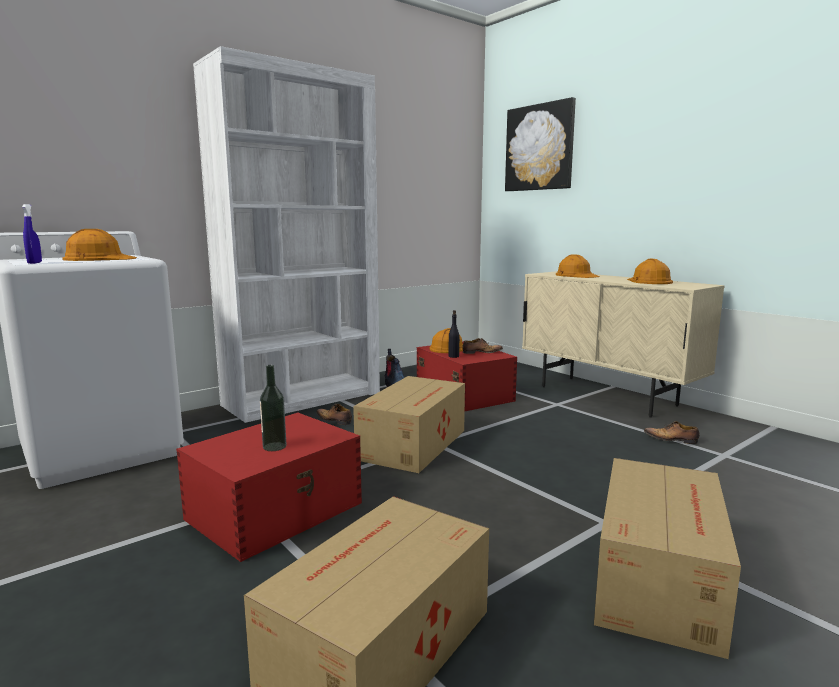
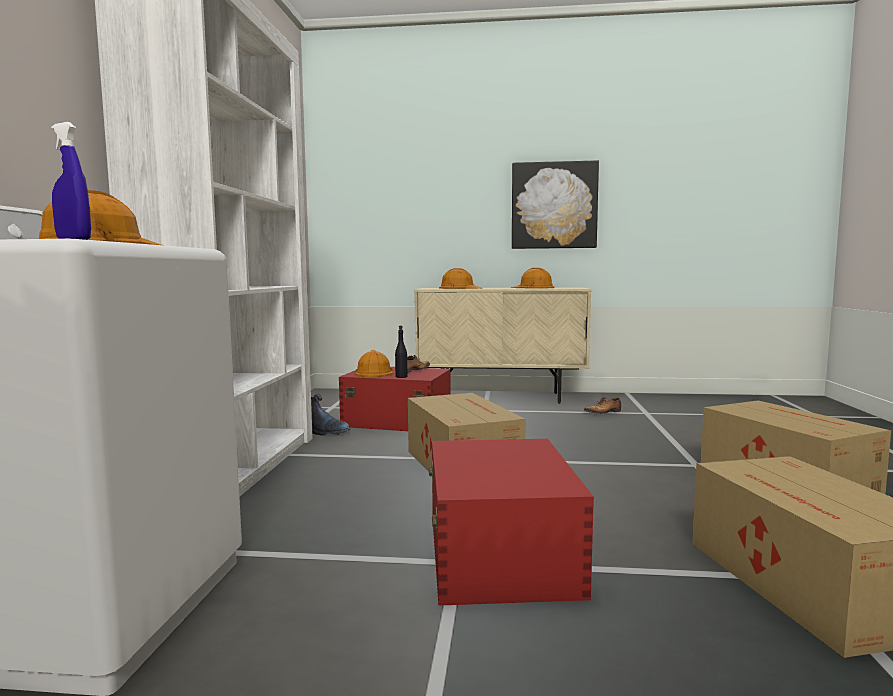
camera: 45 degrees left, 5 degrees down
(274, 446) = (520, 465): bottle -> none
(334, 420) = (334, 471): shoe -> none
(539, 147) = (386, 165): picture -> picture (554, 205)

